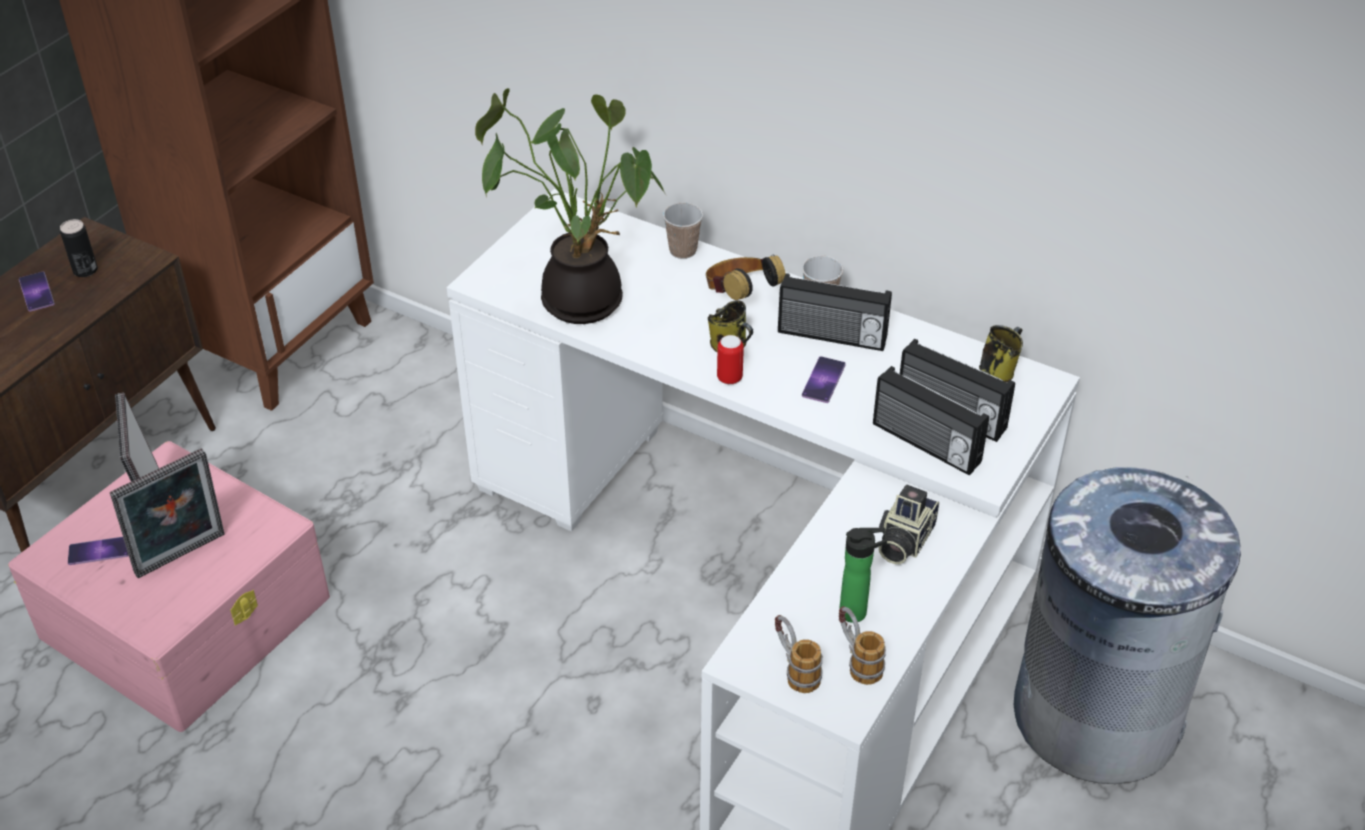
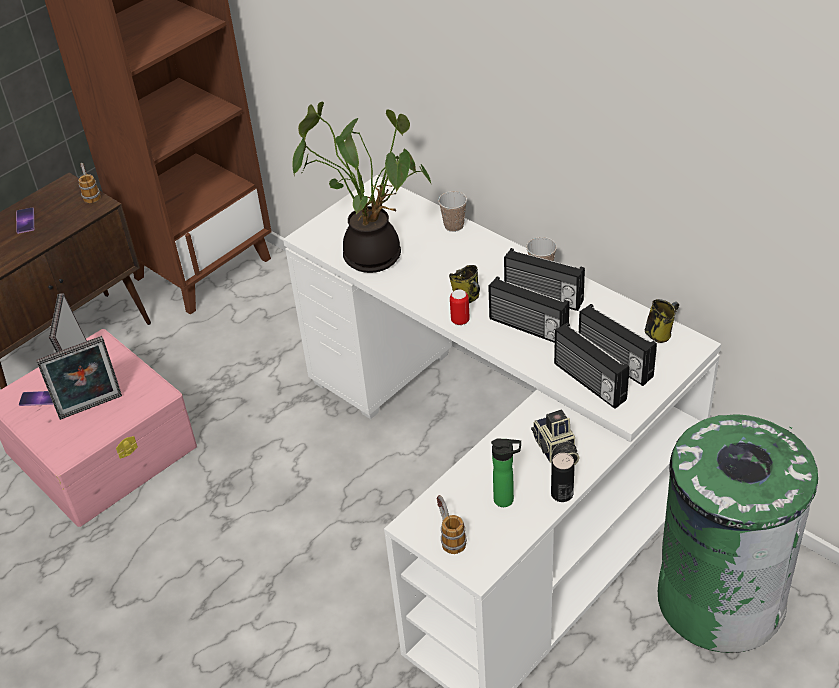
camera: 15 degrees right, 0 degrees up
(85, 270) = (59, 209): can -> can (562, 494)
(740, 297) = (485, 262): headphones -> none
(823, 380) = (527, 328): phone -> radio
(856, 660) = (496, 535): mug -> mug (90, 193)
(903, 540) = (555, 451): camera -> camera turned 60 degrees counterclockwise
(1095, 714) = (720, 598): grey trash can -> green trash can

